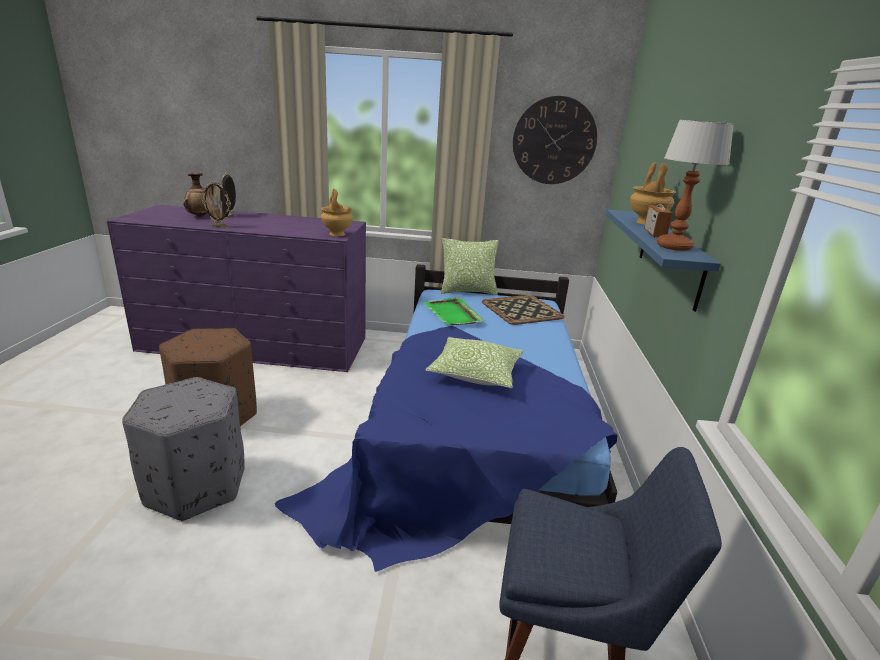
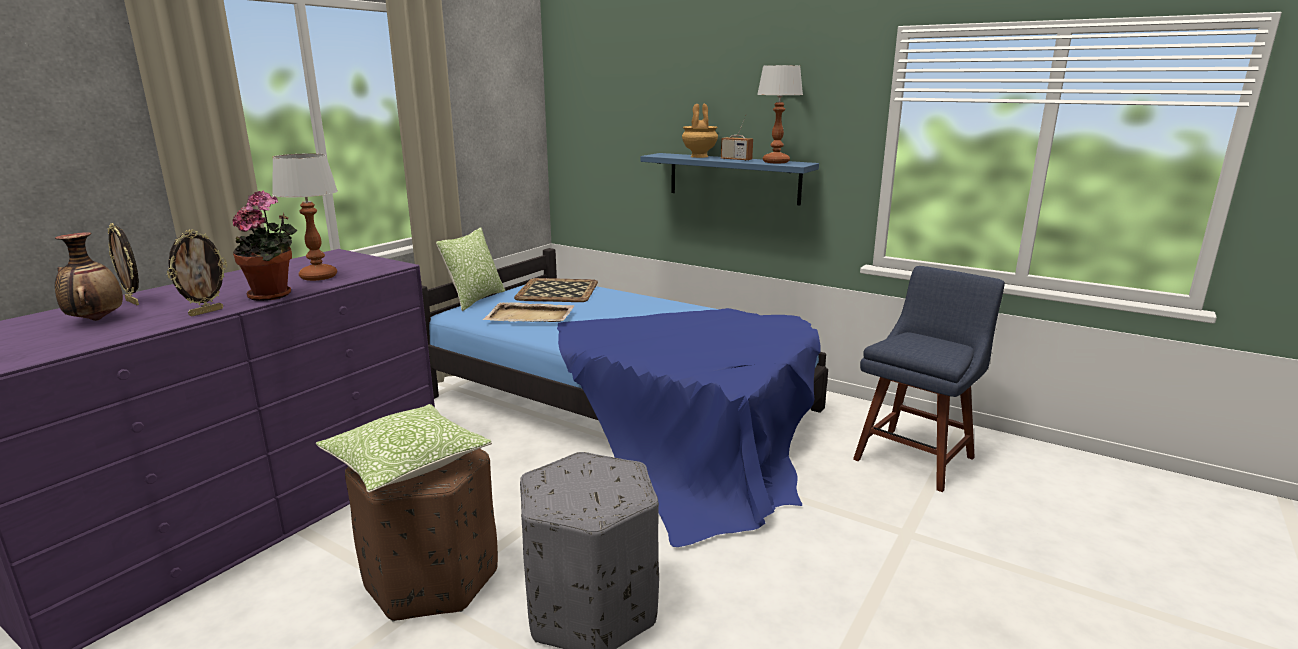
camera: 60 degrees left, 5 degrees down
(256, 229) = (274, 295): none -> potted plant
(298, 229) = (318, 277): none -> table lamp
(337, 234) = (380, 264): brown vase -> none
(453, 314) = (530, 316): green tray -> beige tray
(475, 373) = (674, 333): pillow -> pillow (406, 463)
(554, 141) = (496, 102): wall clock -> none

